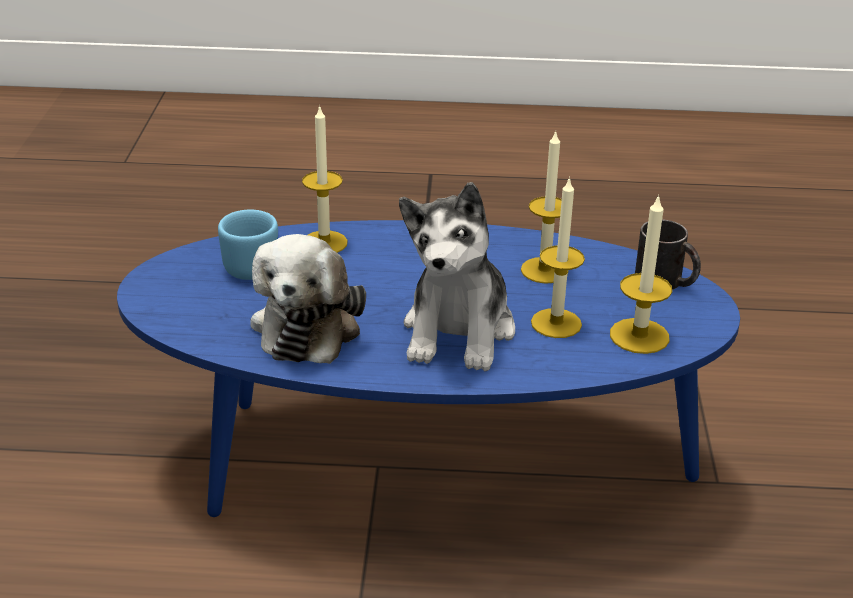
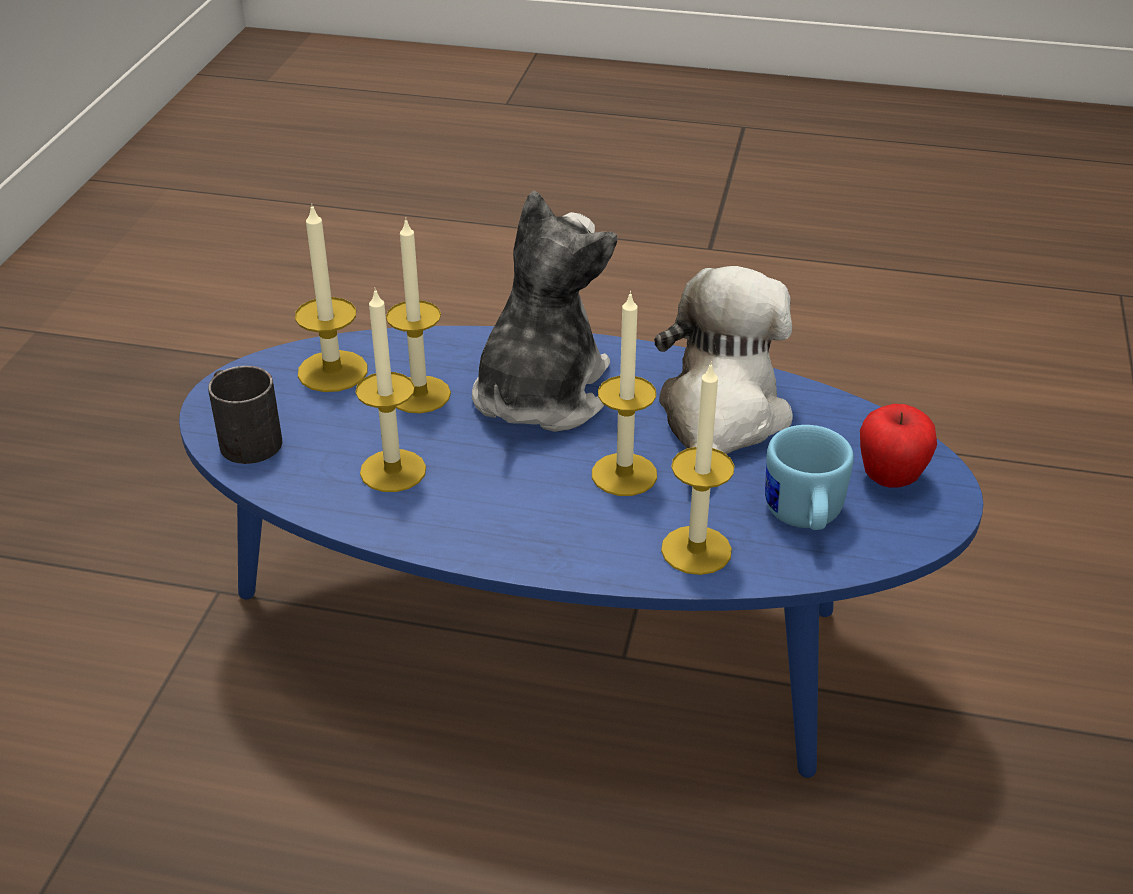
camera: 170 degrees left, 5 degrees up
(182, 293) = (890, 479): none -> apple
(379, 281) = (624, 474): none -> candle

